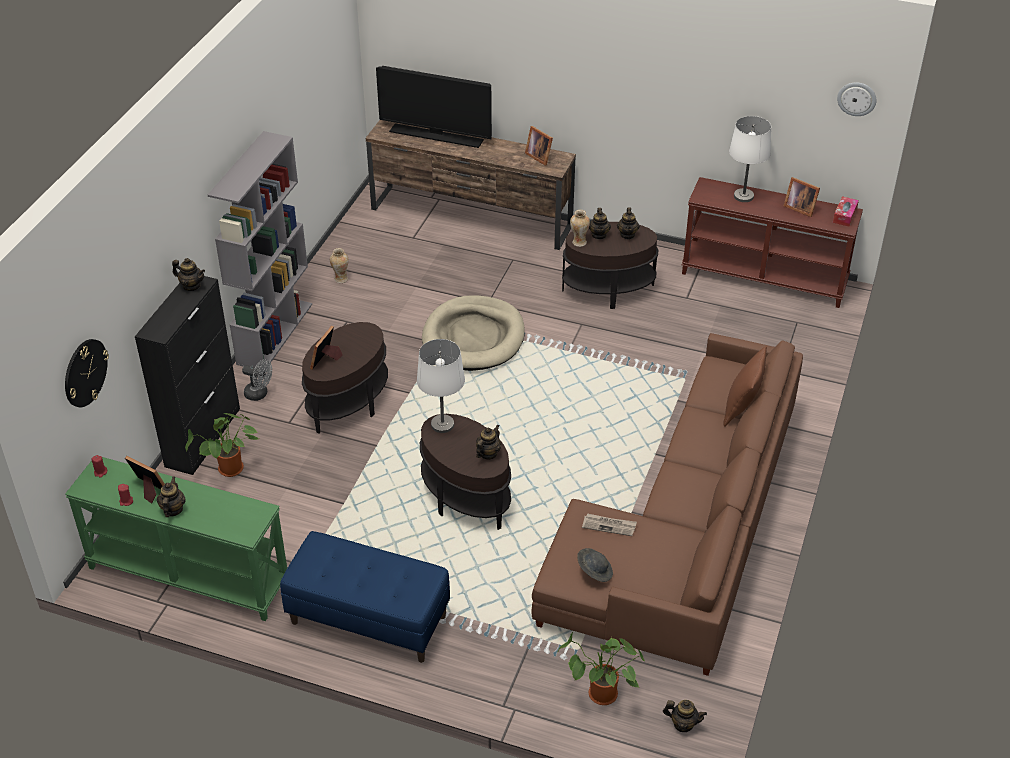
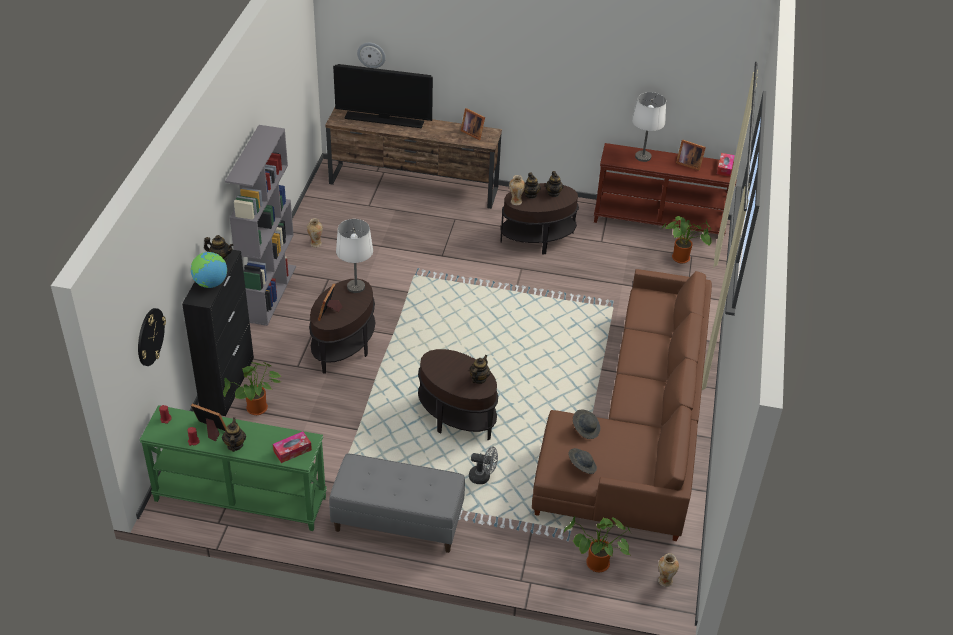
camera: 10 degrees left, 0 degrees up
(173, 315) = (210, 283): none -> globe
(239, 522) = (292, 450): none -> tissue box
(259, 394) = (267, 344): grey fan -> grey fan (483, 477)
(367, 620) = (397, 522): blue bench -> grey bench
(442, 425) = (437, 358): white table lamp -> white table lamp (356, 287)
(473, 337) = (436, 285): beige dog bed -> none
(609, 526) = (585, 429): newspaper -> grey hat
(683, 724) = (664, 581): teapot -> vase
(742, 408) = (670, 327): brown pillow -> none
(785, 325) = (683, 258): none -> potted plant
(857, 98) = (733, 74): wall clock -> wall clock (371, 54)

